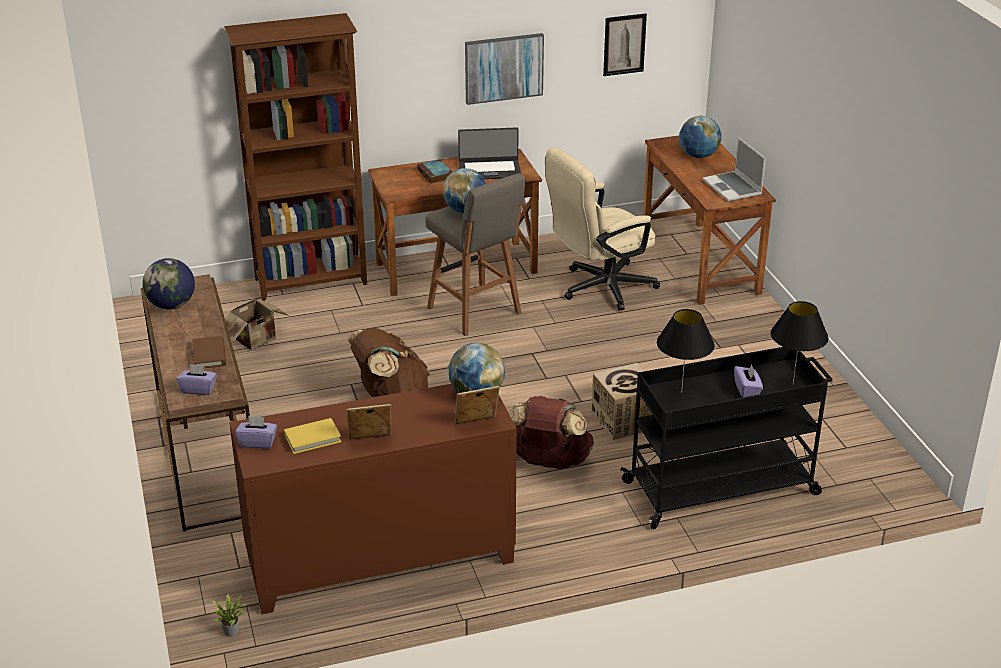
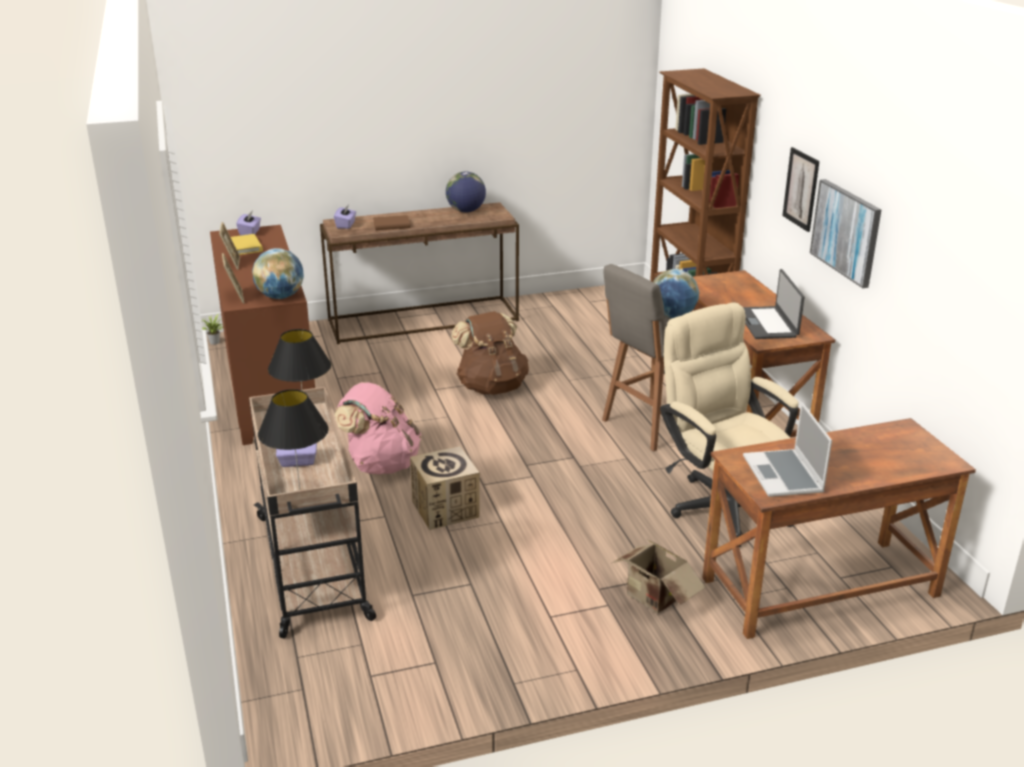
camera: 90 degrees right, 5 degrees down
(258, 340) = (581, 328): cardboard box -> cardboard box (653, 599)
(436, 174) = (744, 298): book -> none
(549, 462) = (380, 464): brown backpack -> pink backpack
(624, 44) = (949, 279): picture -> picture (801, 189)
(698, 156) = (879, 455): globe -> none
(723, 488) = (313, 568): black cart -> beige cart
(733, 188) = (784, 475): laptop -> laptop turned 75 degrees counterclockwise

